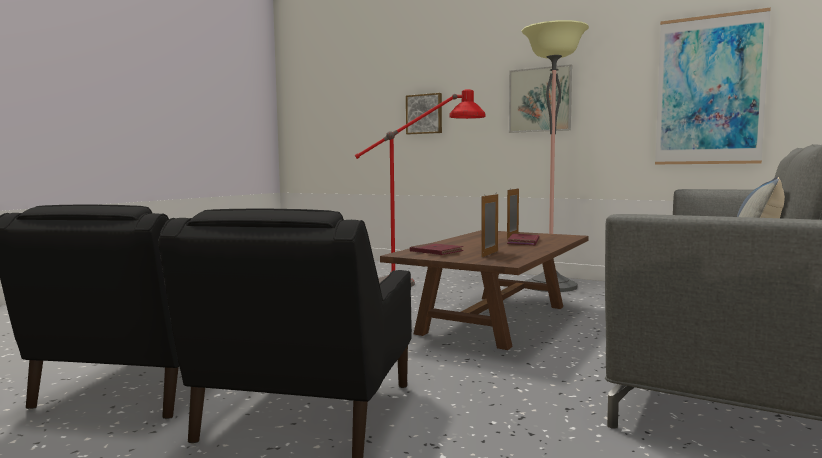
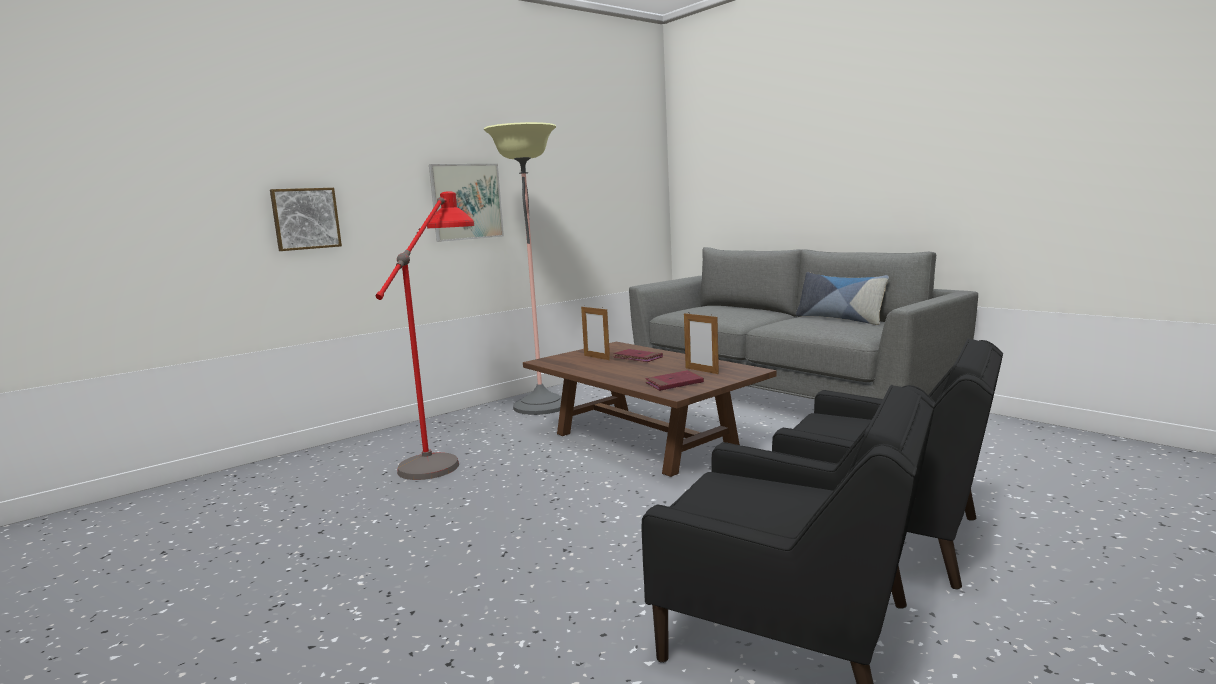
camera: 70 degrees left, 5 degrees up
(709, 90) = (603, 198): picture -> none

